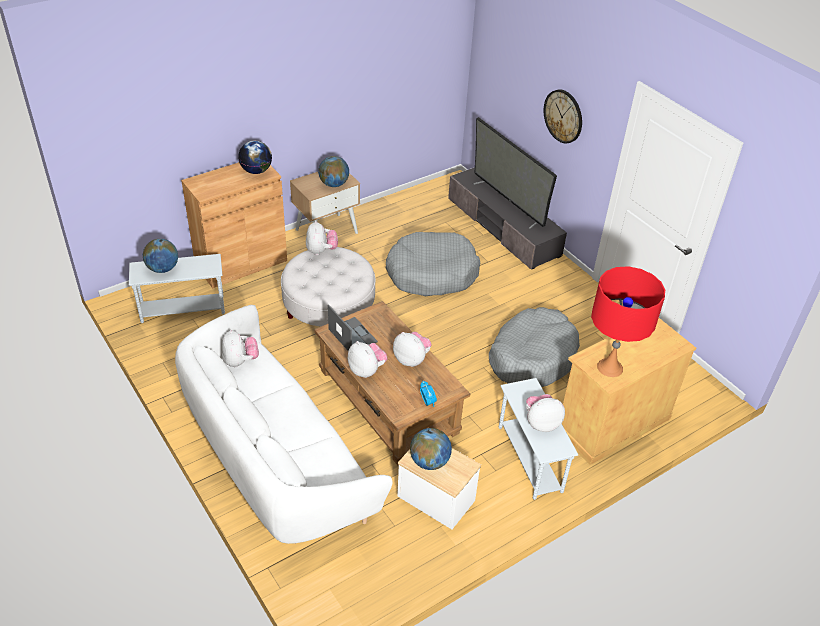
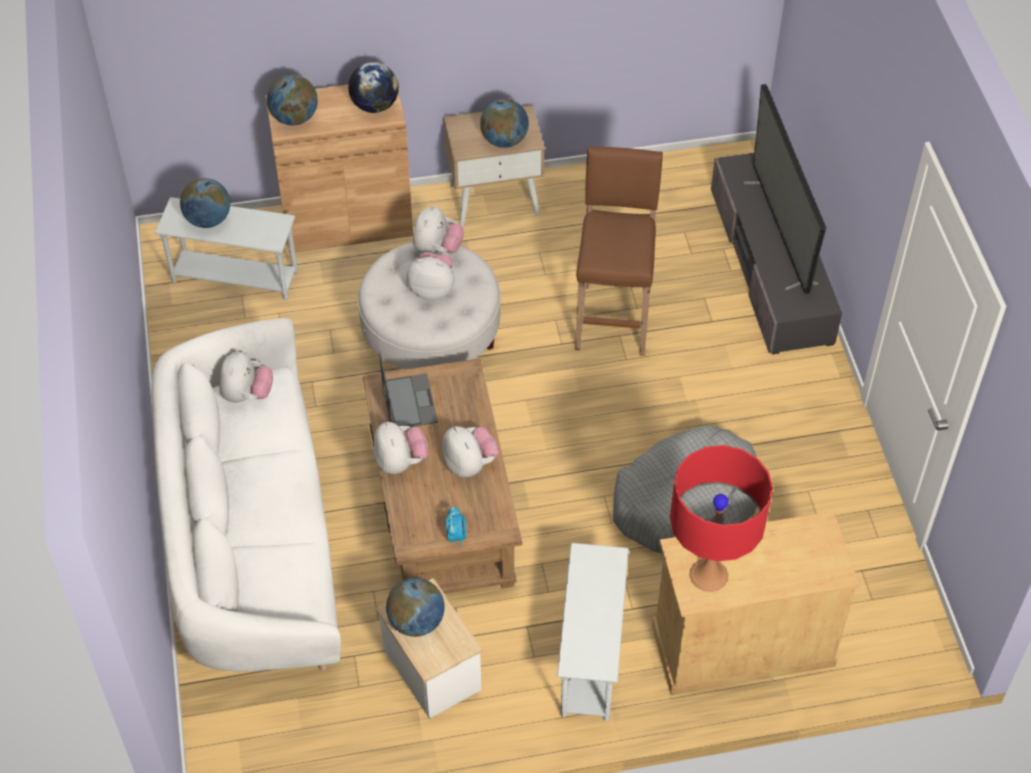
camera: 25 degrees right, 10 degrees up
(207, 187) = (294, 118): none -> globe
(431, 273) = (613, 317): grey dog bed -> brown stool
(541, 423) = (593, 619): plush toy -> plush toy (433, 289)
(563, 116) = (859, 137): wall clock -> none

